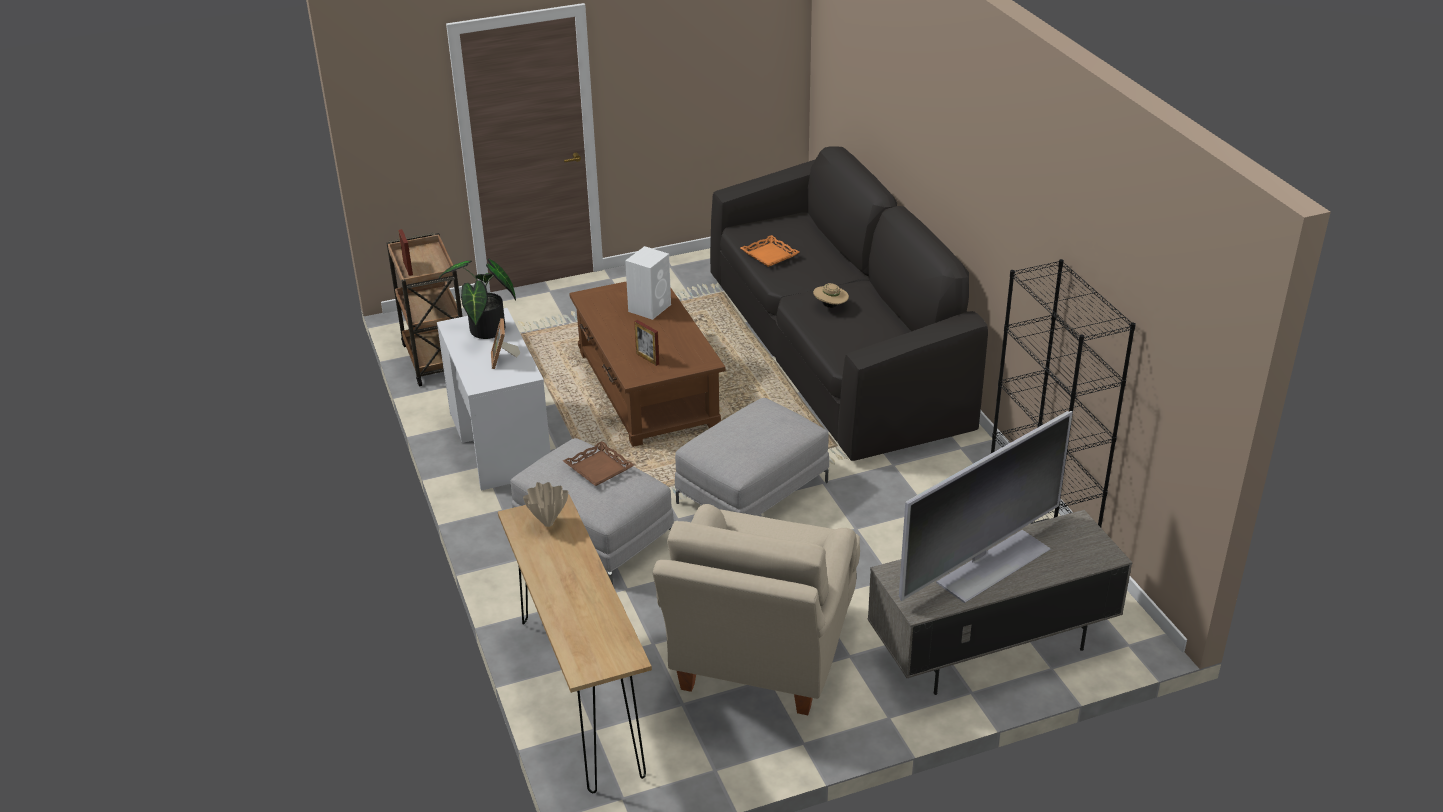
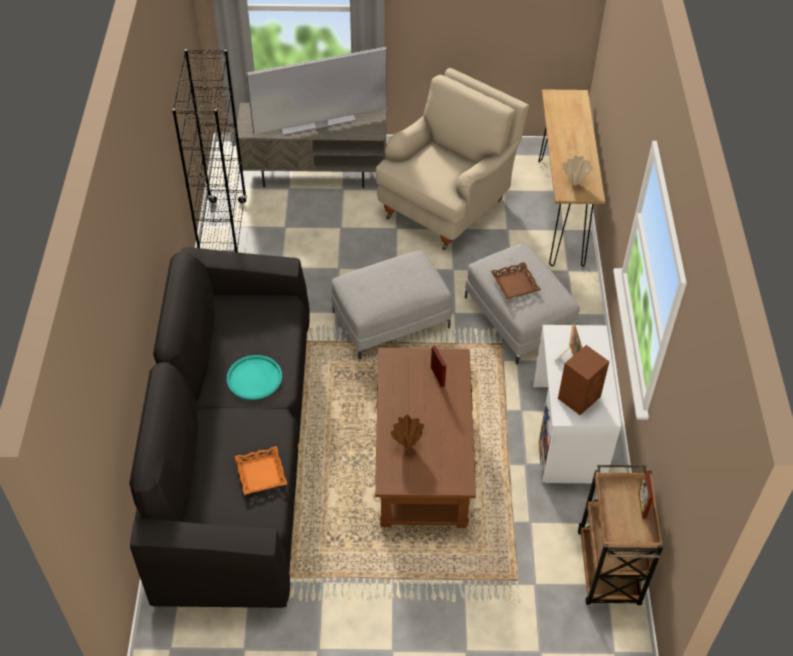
camera: 160 degrees left, 15 degrees up
(484, 332) = (579, 397): potted plant -> brown speaker
(650, 307) = (407, 444): white speaker -> brown vase
(830, 306) = (254, 378): beige hat -> turquoise tray

